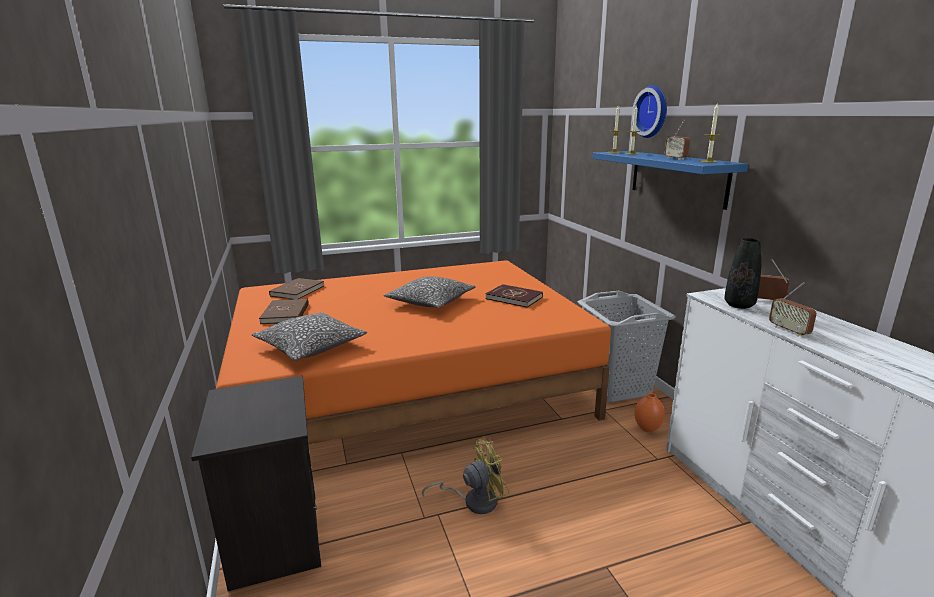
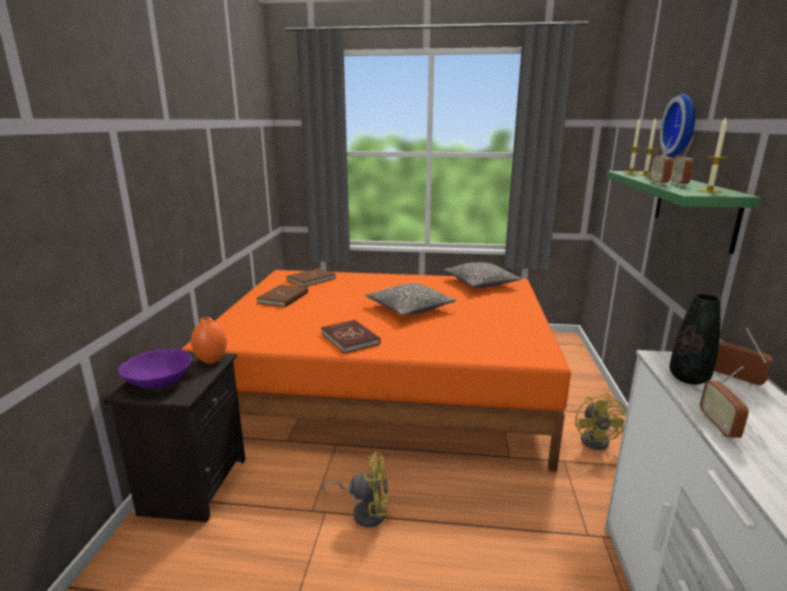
camera: 25 degrees right, 0 degrees up
(242, 422) = (159, 382): none -> purple bowl
(311, 346) = (273, 330): pillow -> pillow (481, 283)
(514, 298) = (493, 319): red book -> red book (350, 338)
(617, 387) = (598, 440): grey laundry basket -> yellow fan
(647, 429) = (601, 497): orange vase -> orange vase (212, 360)
(660, 159) = (658, 183): none -> radio
(677, 177) = (693, 207): blue shelf -> green shelf

